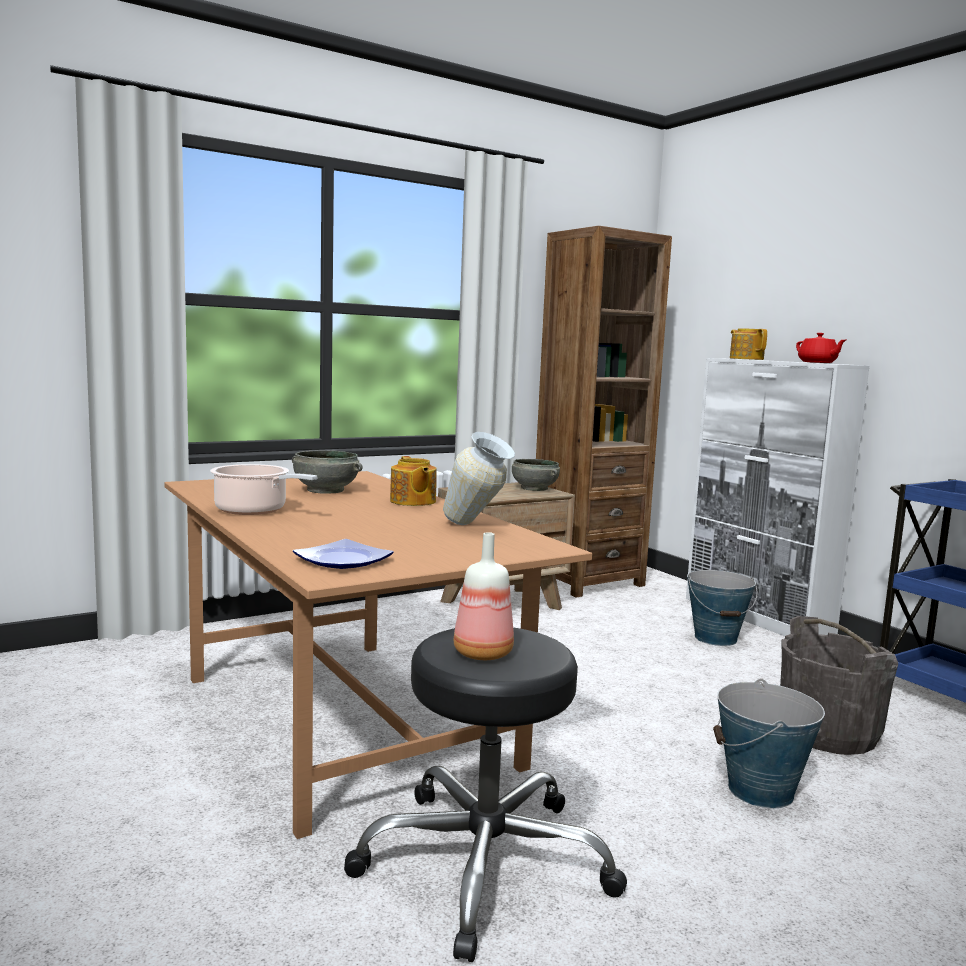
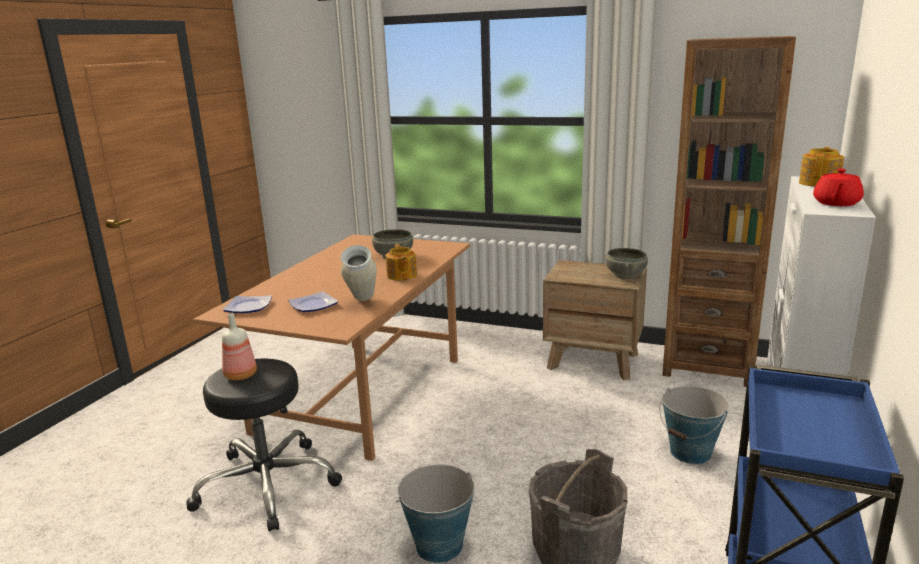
camera: 55 degrees right, 10 degrees up
(254, 510) = (319, 265): cooking pot -> none
(412, 501) = (401, 276): teapot -> teapot turned 45 degrees counterclockwise
(427, 539) = (314, 305): none -> plate

